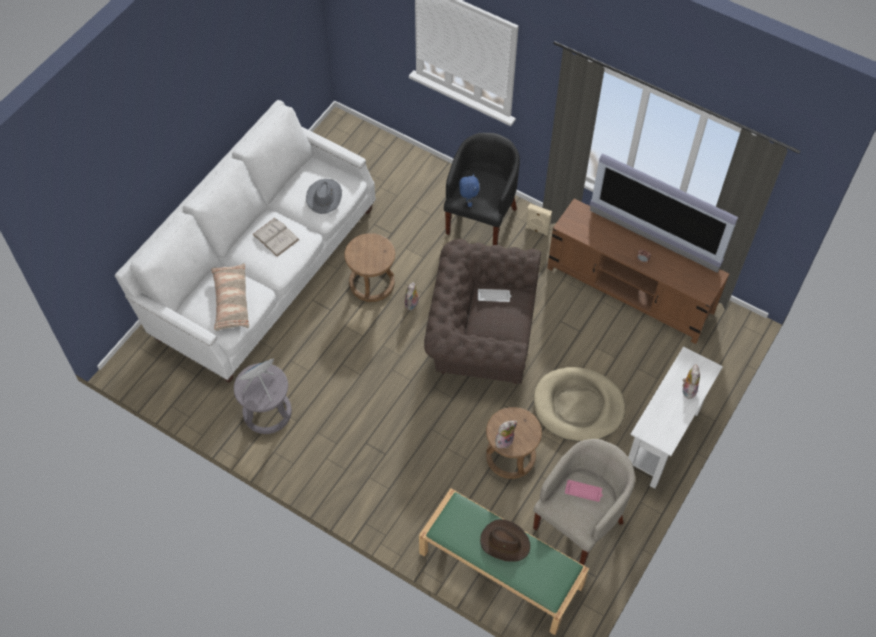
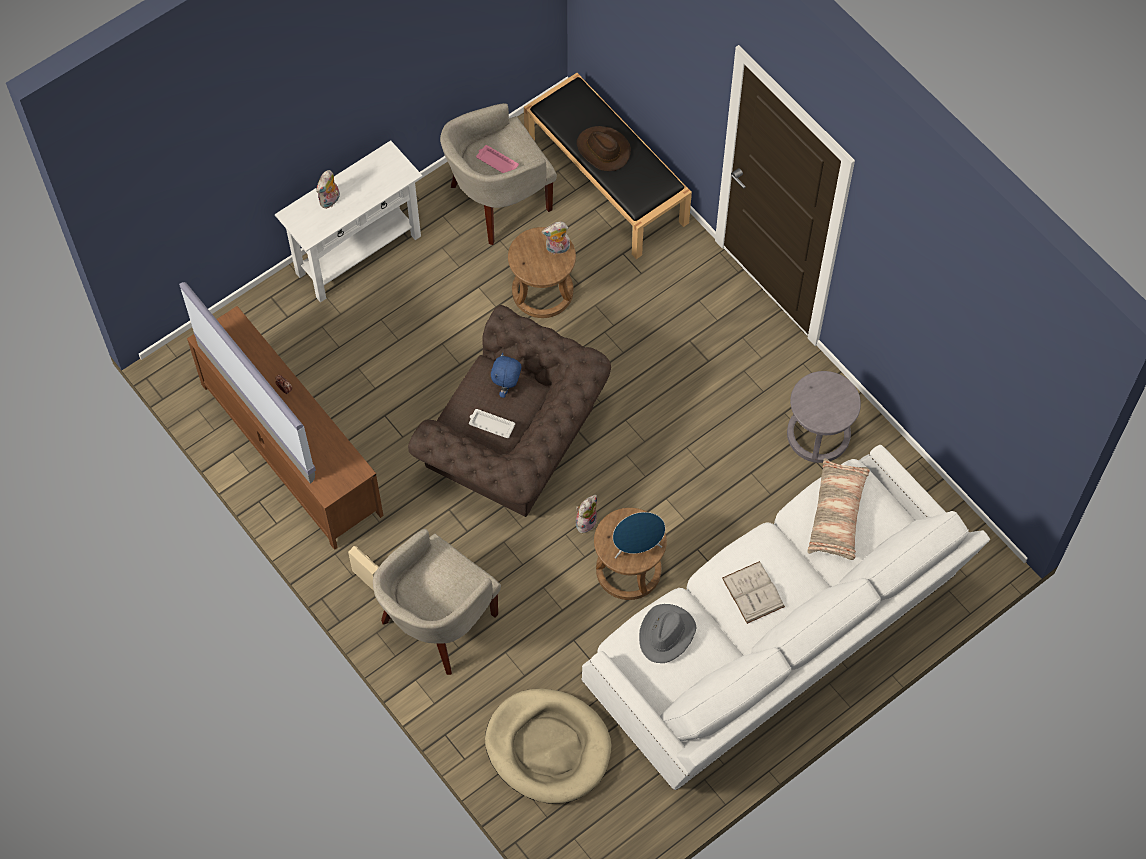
camera: 160 degrees left, 5 degrees up
(261, 386) = (825, 400): blue speaker -> blue speaker (637, 547)
(468, 201) = (466, 570): blue plush toy -> blue plush toy (507, 388)
(481, 218) = (437, 623): black armchair -> beige armchair
(499, 569) = (607, 181): green bench -> black bench
(578, 406) = (435, 323): beige dog bed -> beige dog bed (548, 747)

